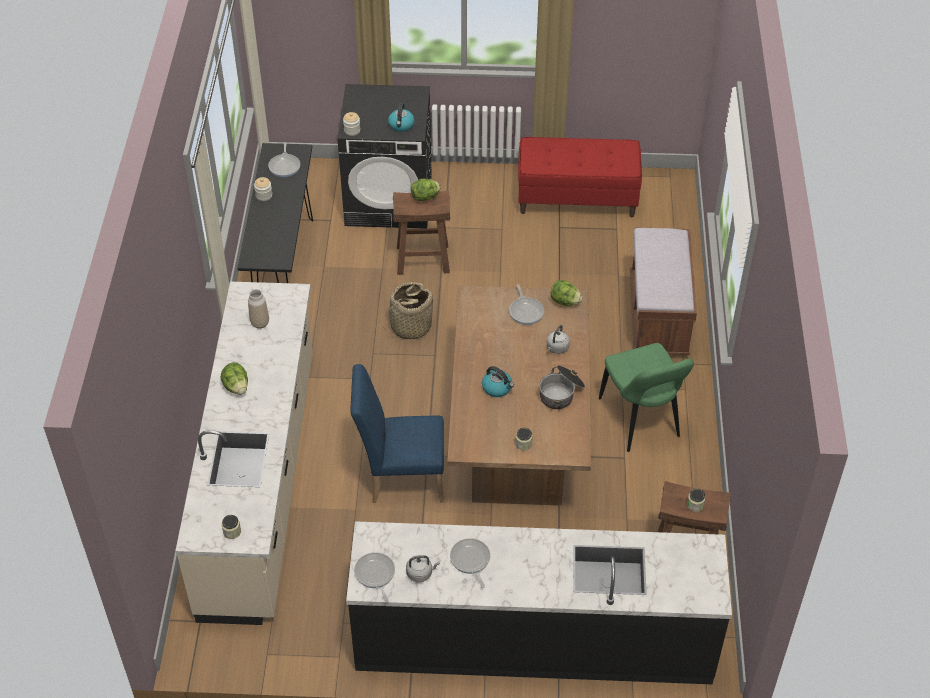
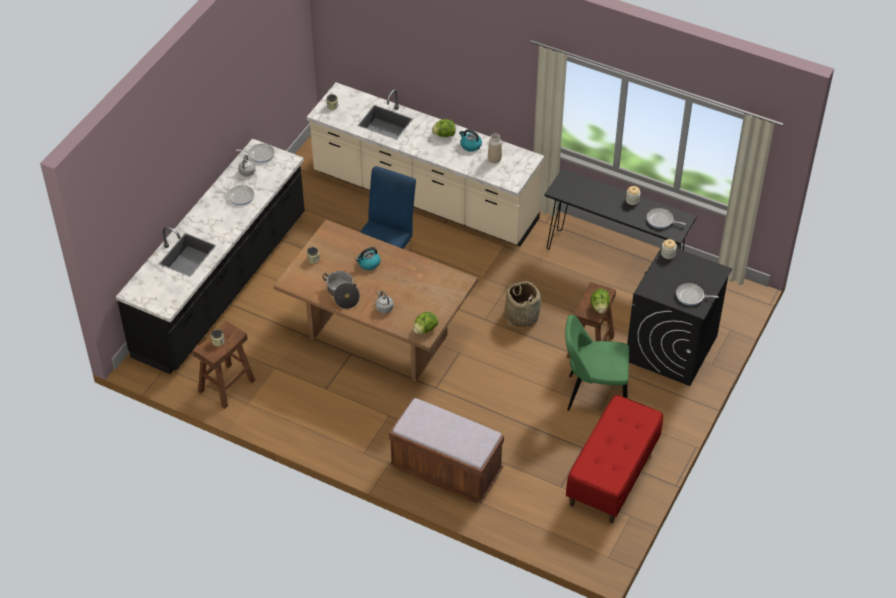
camera: 115 degrees right, 0 degrees up
(401, 125) = (659, 285): kettle -> kettle (470, 145)
(526, 311) = (429, 304): frying pan -> frying pan (691, 296)
(641, 421) = (351, 412): green chair -> green chair (593, 395)

